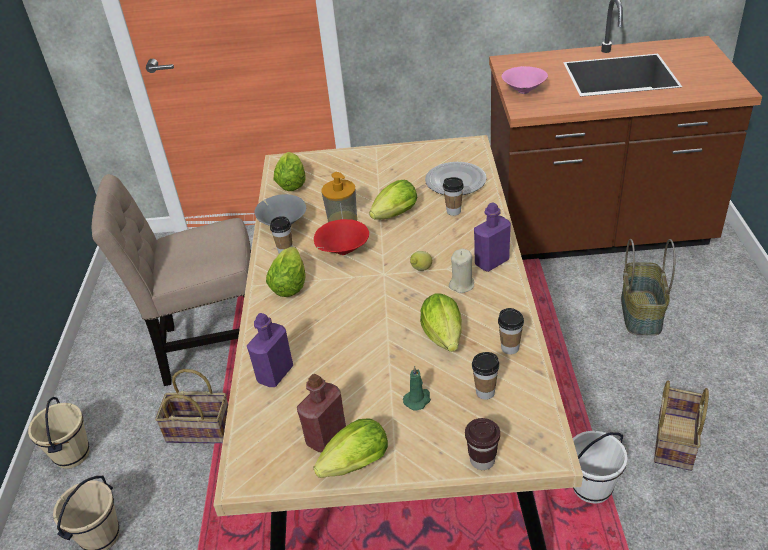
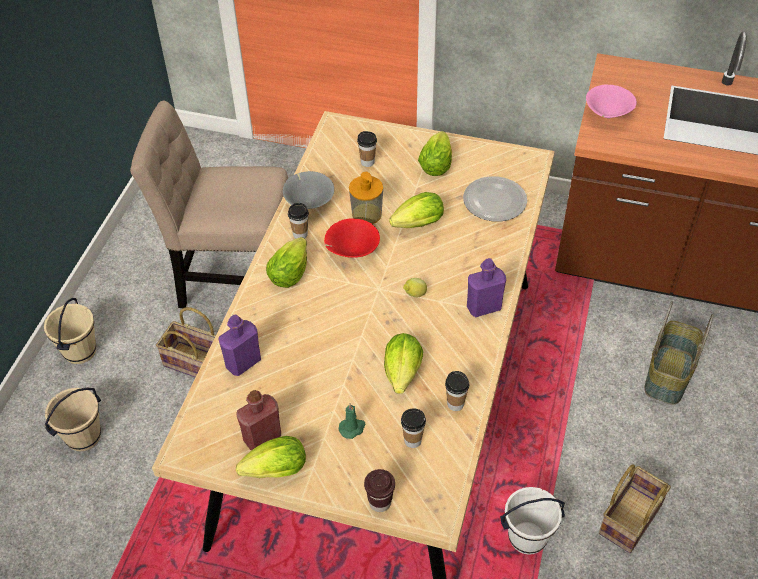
camera: 15 degrees right, 10 degrees up
(291, 182) = (337, 153): lettuce -> lettuce (436, 163)
(453, 211) = (475, 237): cup -> cup (367, 162)
(462, 285) = (444, 324): beige candle -> none

